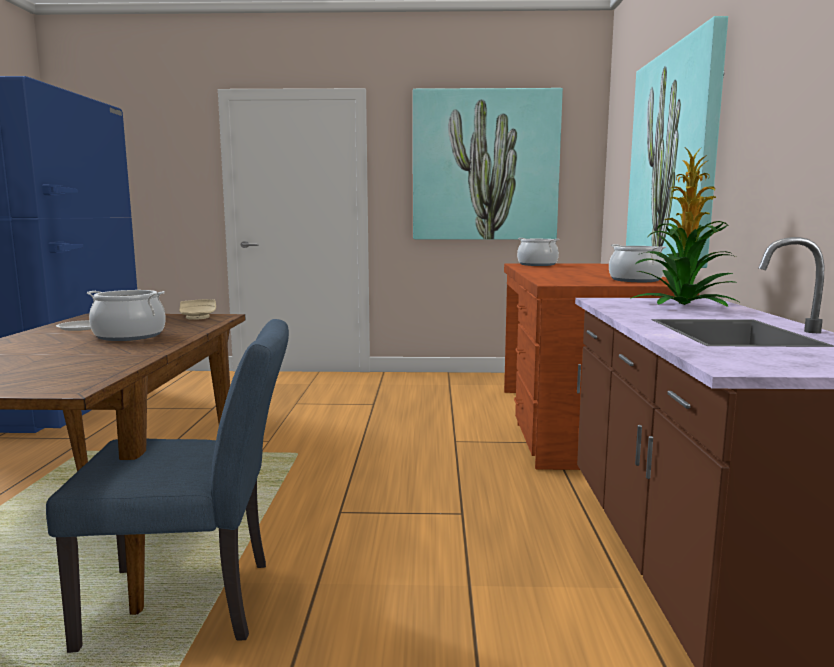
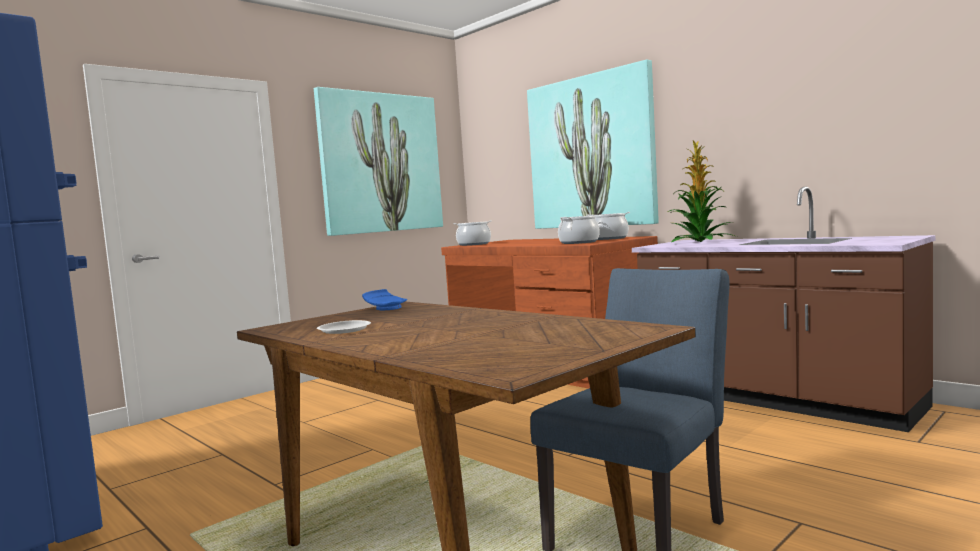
camera: 45 degrees left, 5 degrees down
(129, 336) = (438, 320): cooking pot -> cooking pot (579, 242)
(198, 317) = (386, 308): beige plate -> blue plate

